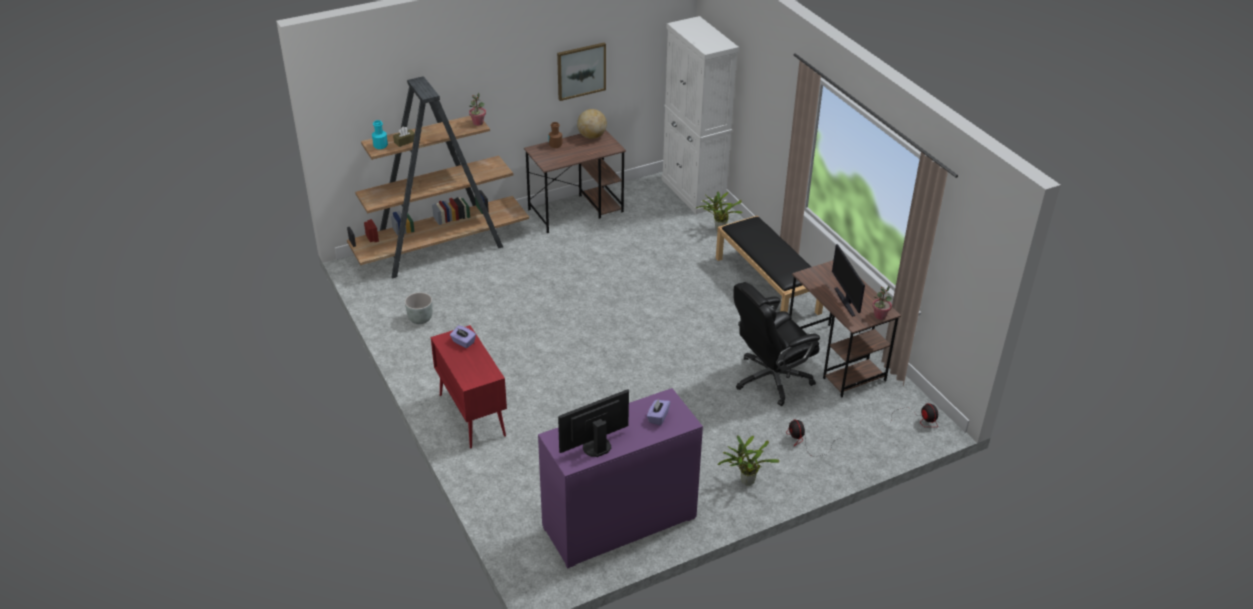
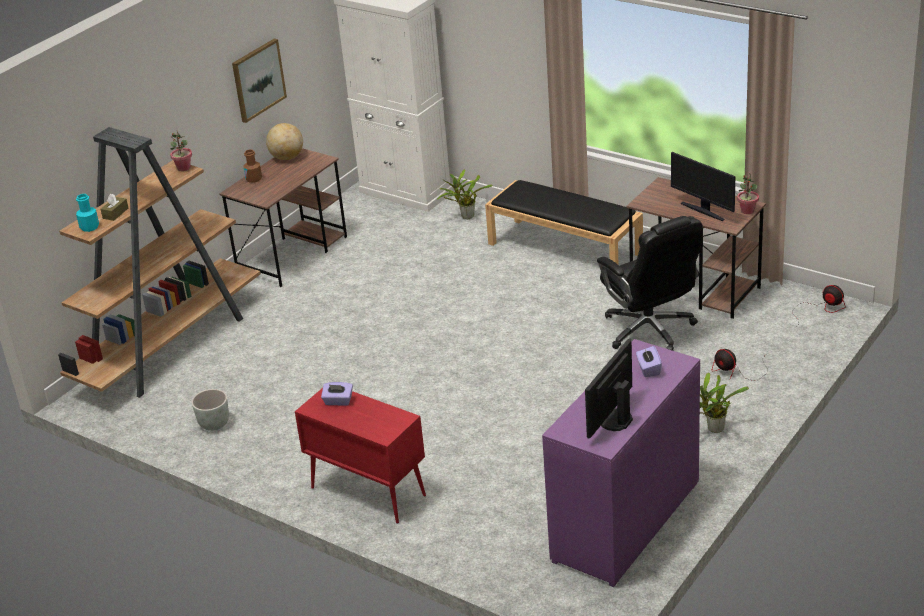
camera: 25 degrees left, 5 degrees down
(771, 379) = (650, 330): black office chair -> black office chair turned 60 degrees counterclockwise

